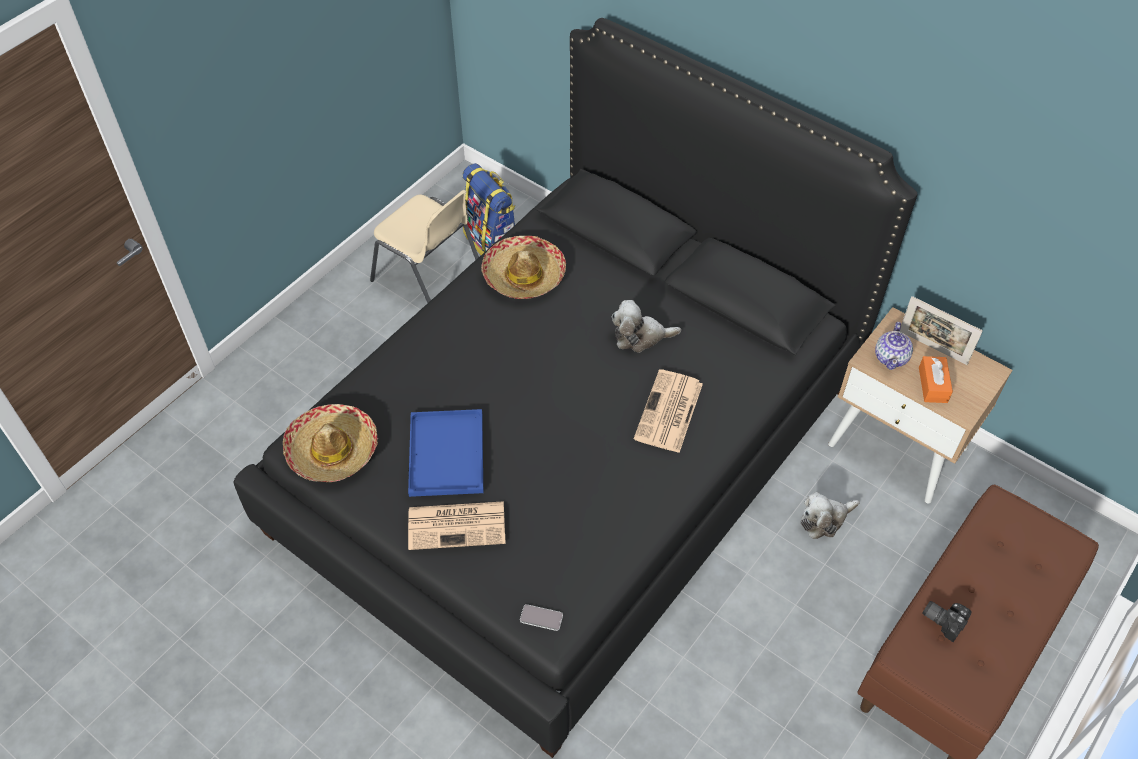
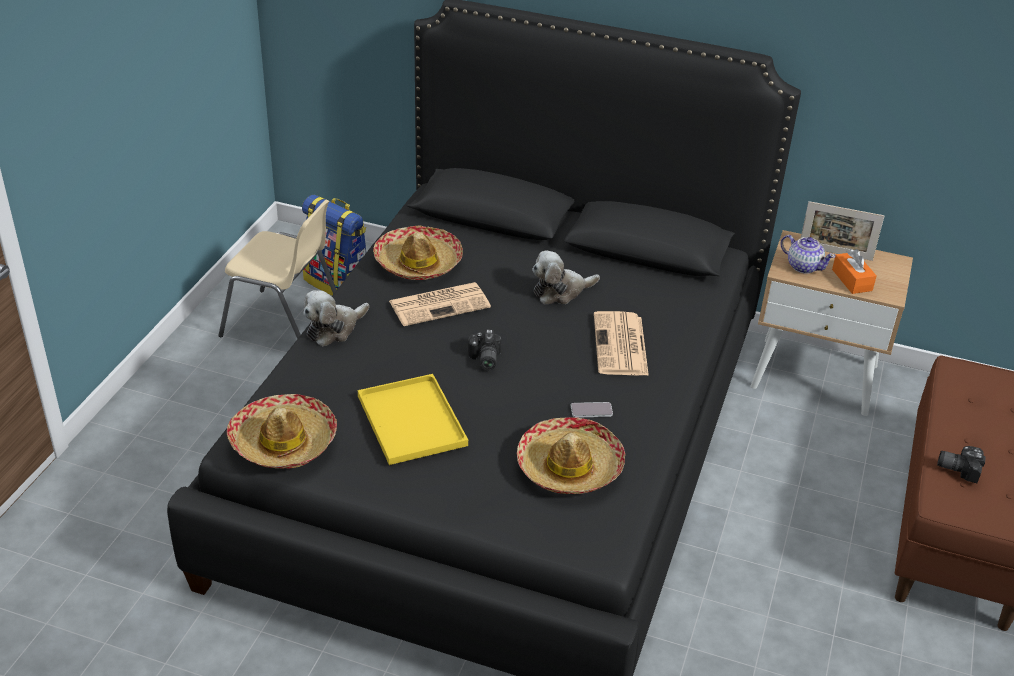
camera: 20 degrees left, 15 degrees down
(445, 452) = (409, 419): blue tray -> yellow tray
(458, 525) = (454, 480): newspaper -> newspaper (440, 304)
(537, 400) = (483, 359): none -> camera
(541, 618) = (583, 541): phone -> phone (591, 410)
(563, 536) = (569, 467): none -> hat
(824, 520) = (779, 449): plush toy -> plush toy (334, 329)
(891, 357) = (803, 266): teapot -> teapot turned 45 degrees counterclockwise

